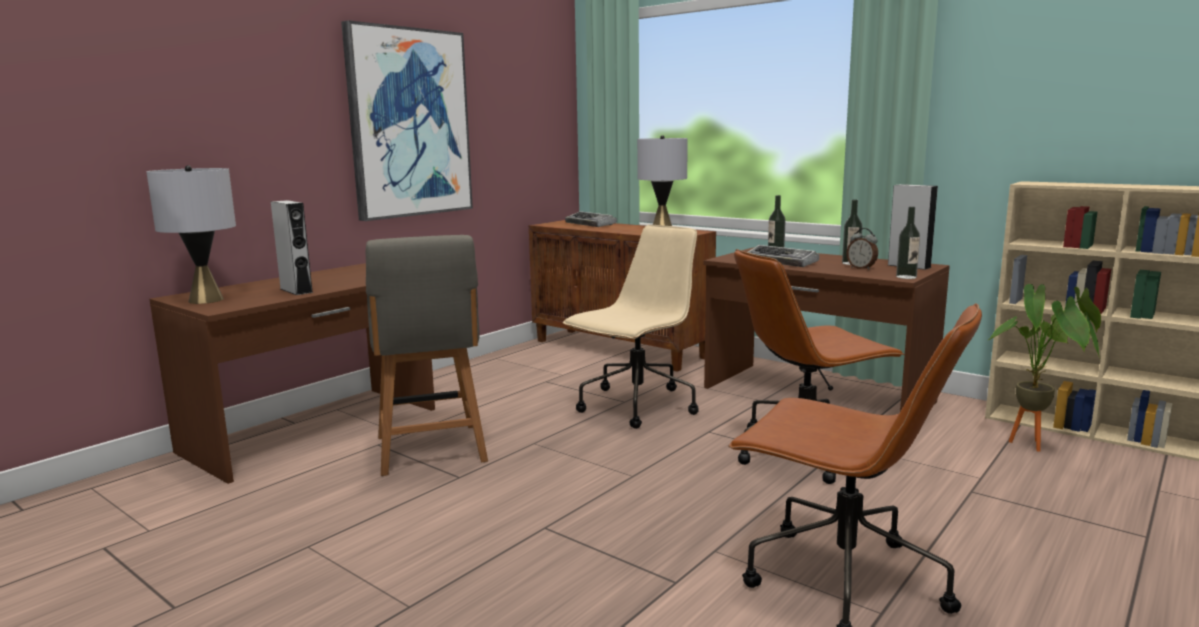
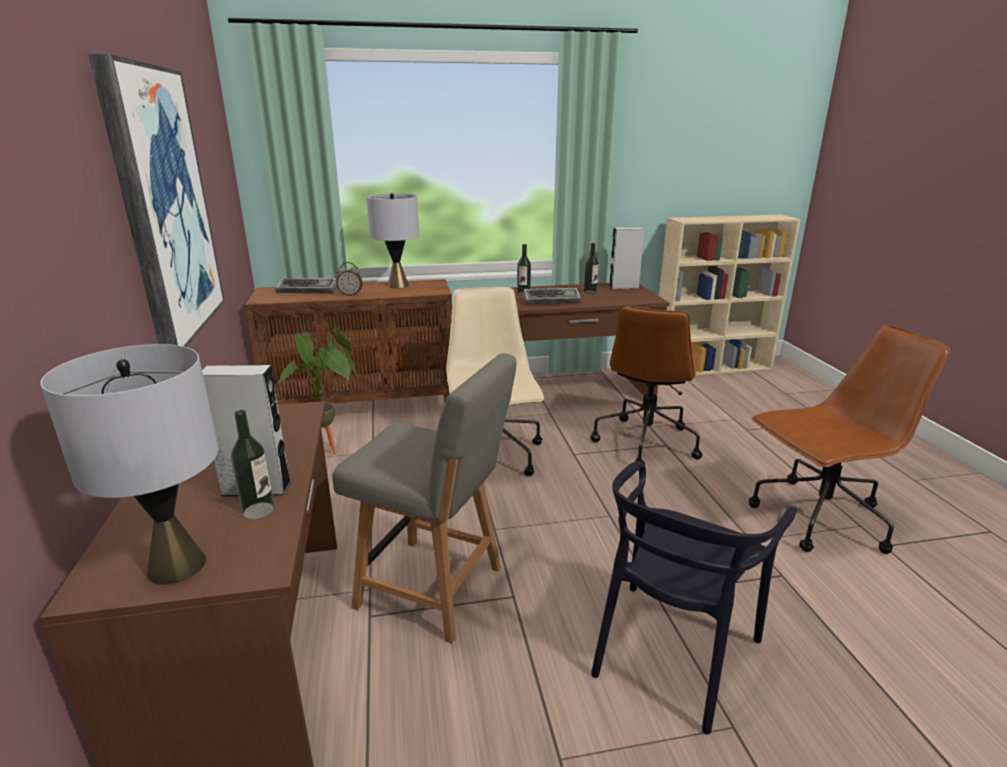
camera: 50 degrees left, 10 degrees up
(473, 556) = (672, 652): none -> black chair
(861, 268) = (609, 295): alarm clock -> alarm clock (350, 294)
(906, 277) = (652, 298): bottle -> bottle (258, 511)
(1037, 446) = (713, 387): potted plant -> potted plant (333, 450)

